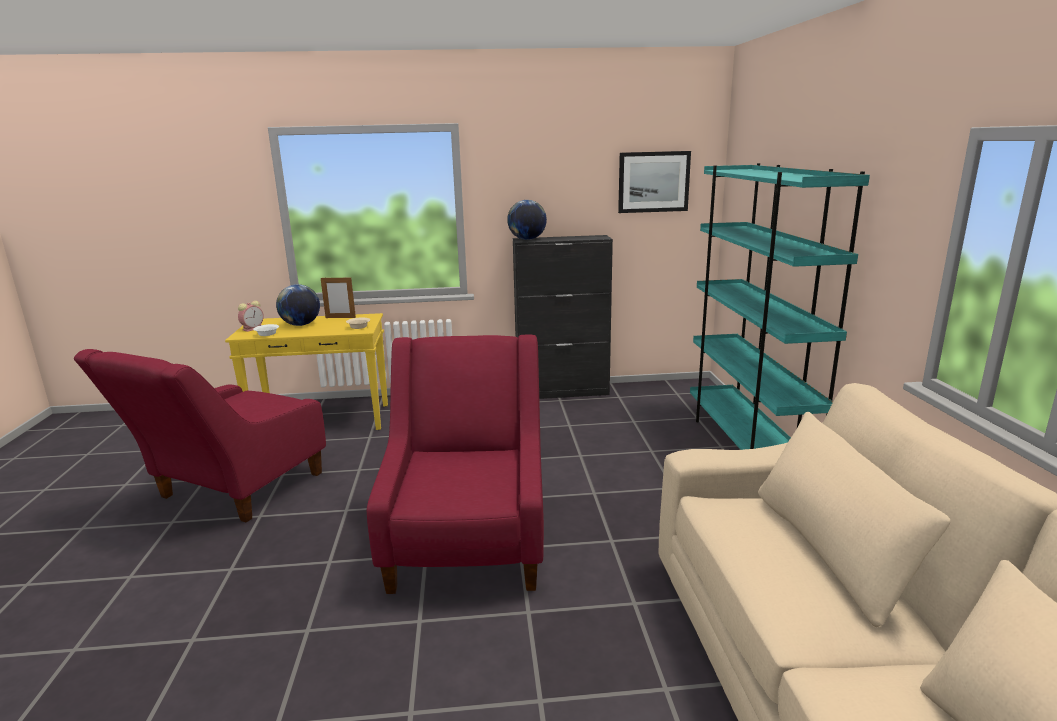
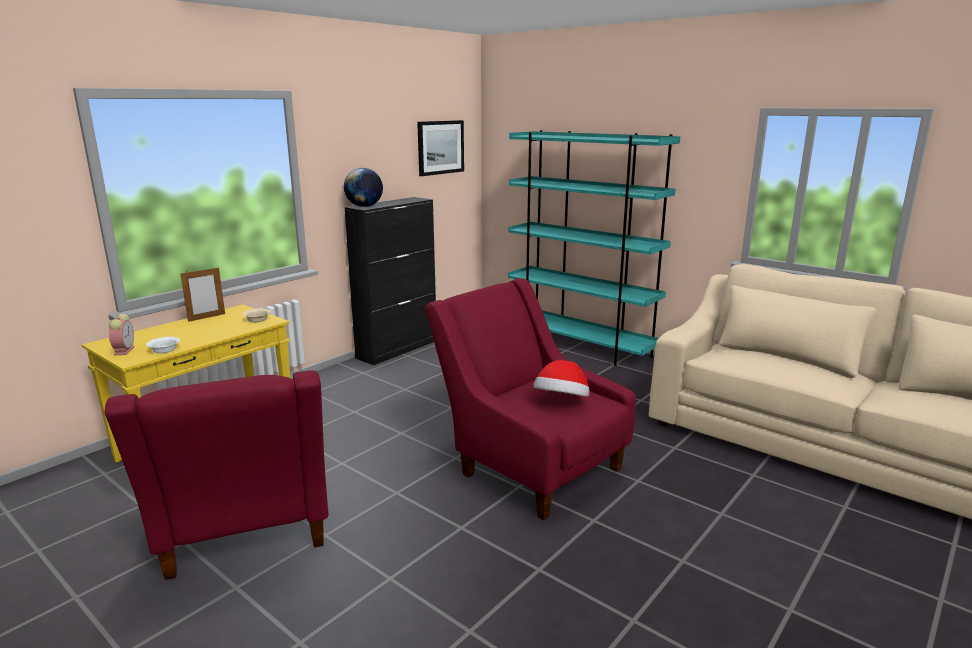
camera: 45 degrees left, 0 degrees up
(301, 325) = (178, 333): globe -> none
(460, 480) = (561, 402): none -> hat

